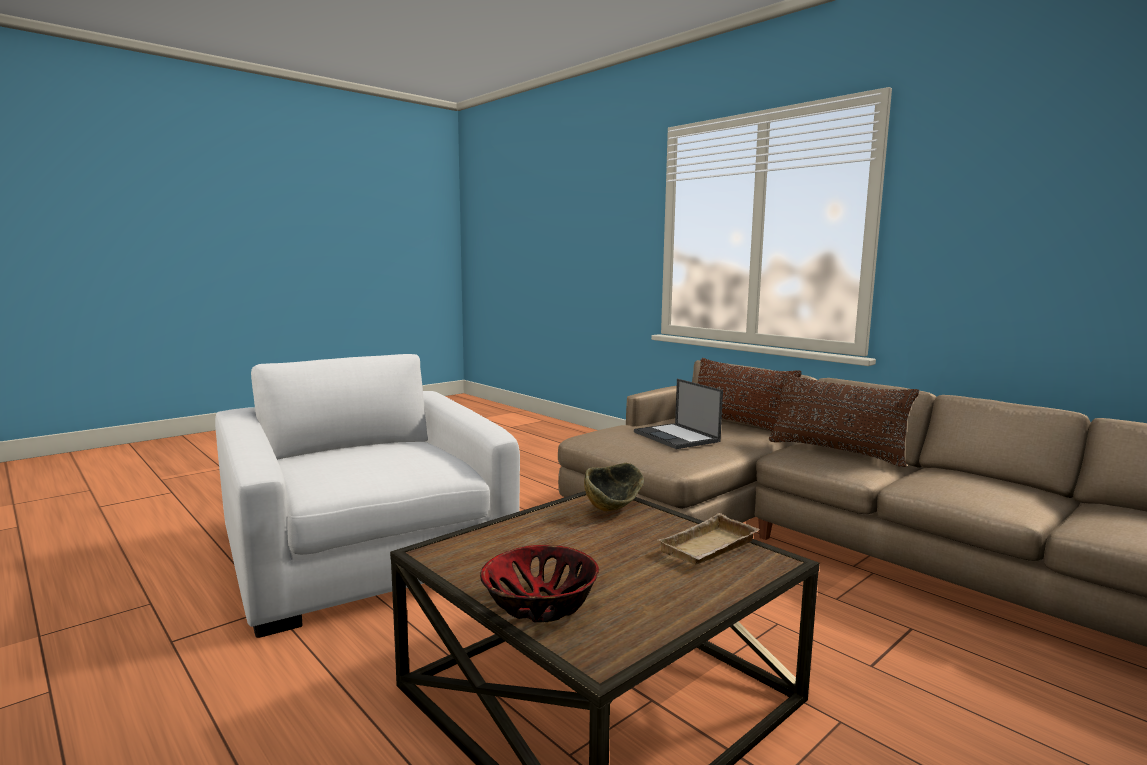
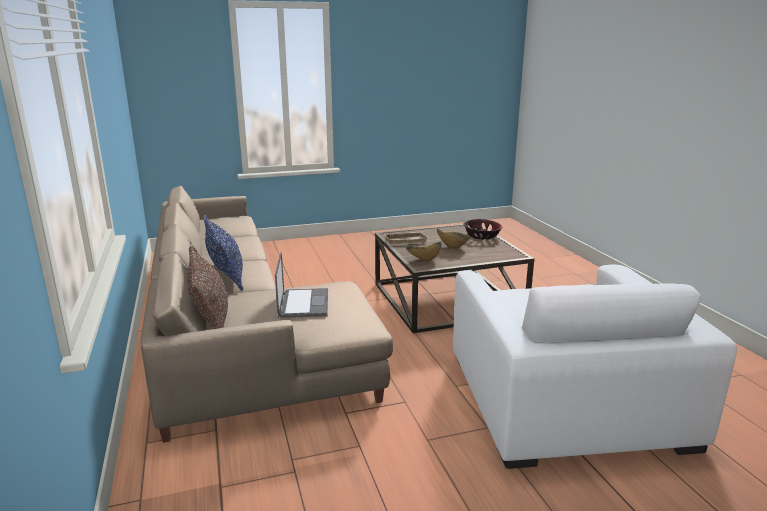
camera: 155 degrees left, 10 degrees up
(591, 550) = (451, 247): none -> bowl
(836, 451) = (226, 274): brown pillow -> blue pillow

